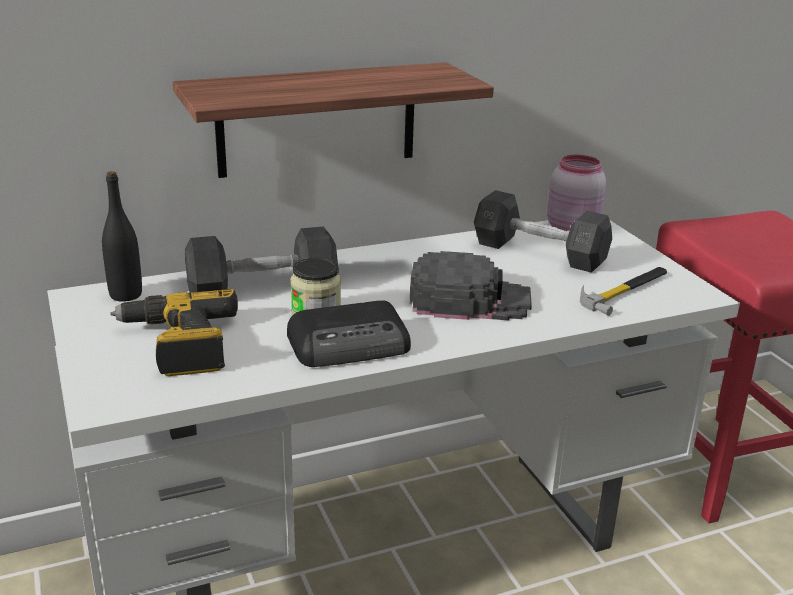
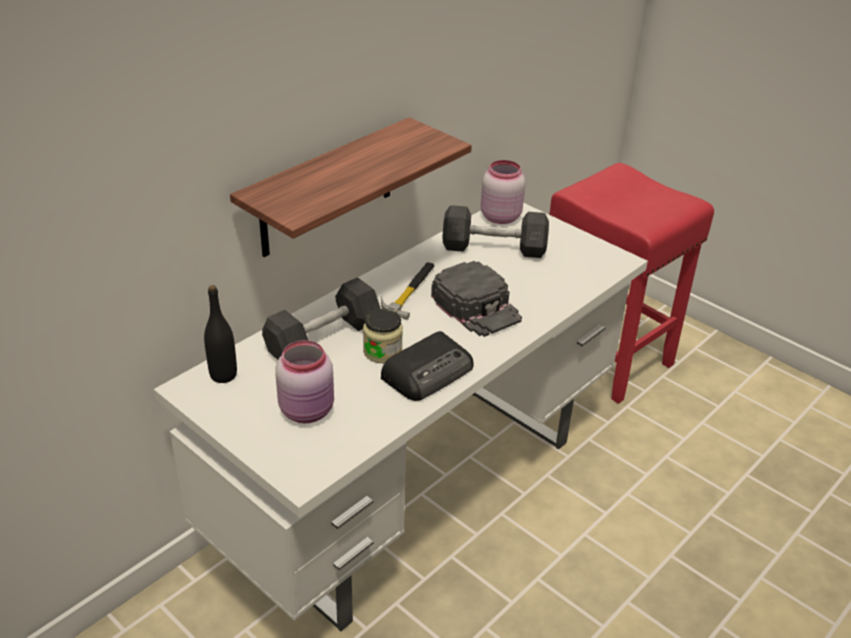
camera: 25 degrees left, 10 degrees up
(178, 346) = (308, 410): power drill -> pink jar
(469, 299) = (477, 306): black cap -> black cap turned 75 degrees clockwise
(625, 291) = (572, 269): hammer -> hammer (410, 291)

